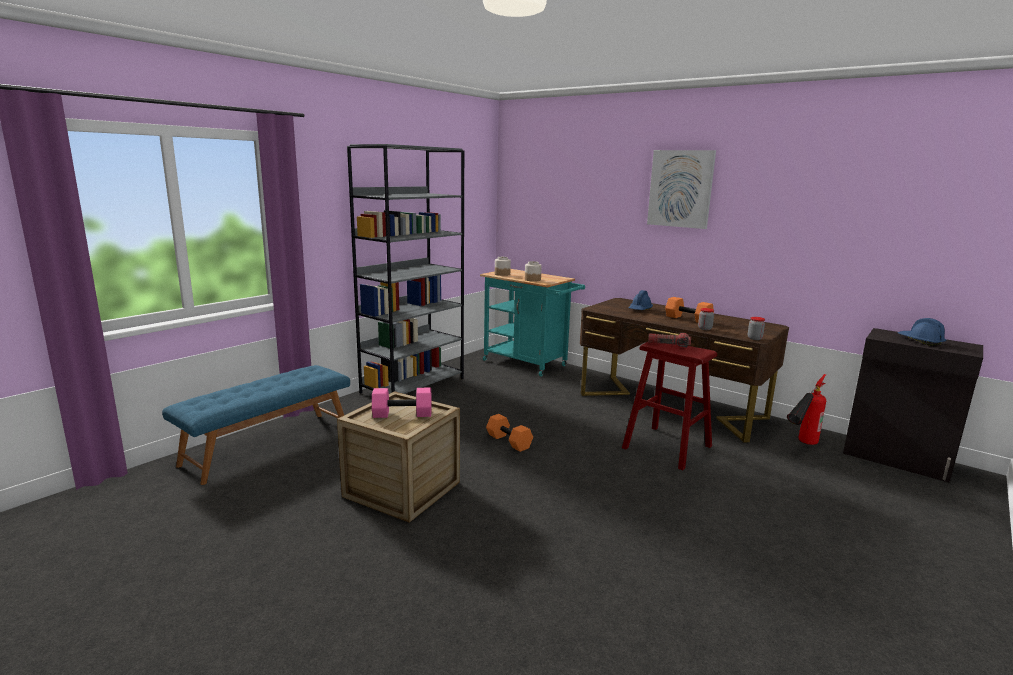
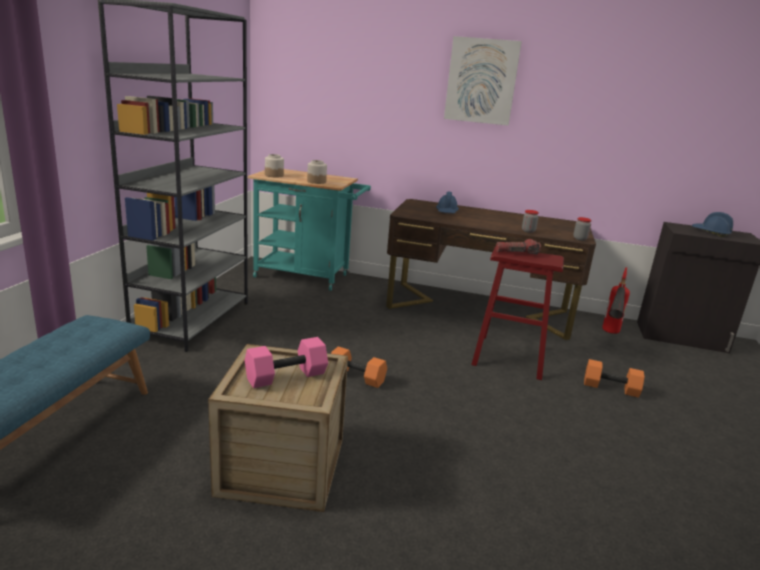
camera: 25 degrees left, 5 degrees up
(687, 319) = (501, 221): orange dumbbell -> orange dumbbell (610, 388)

